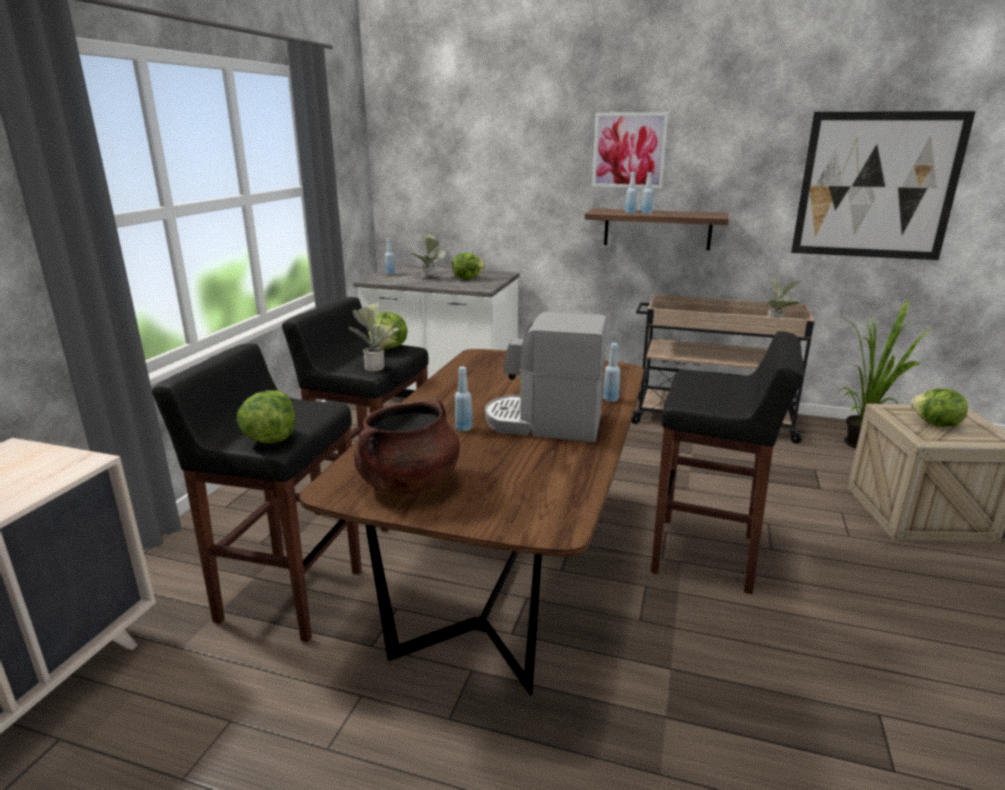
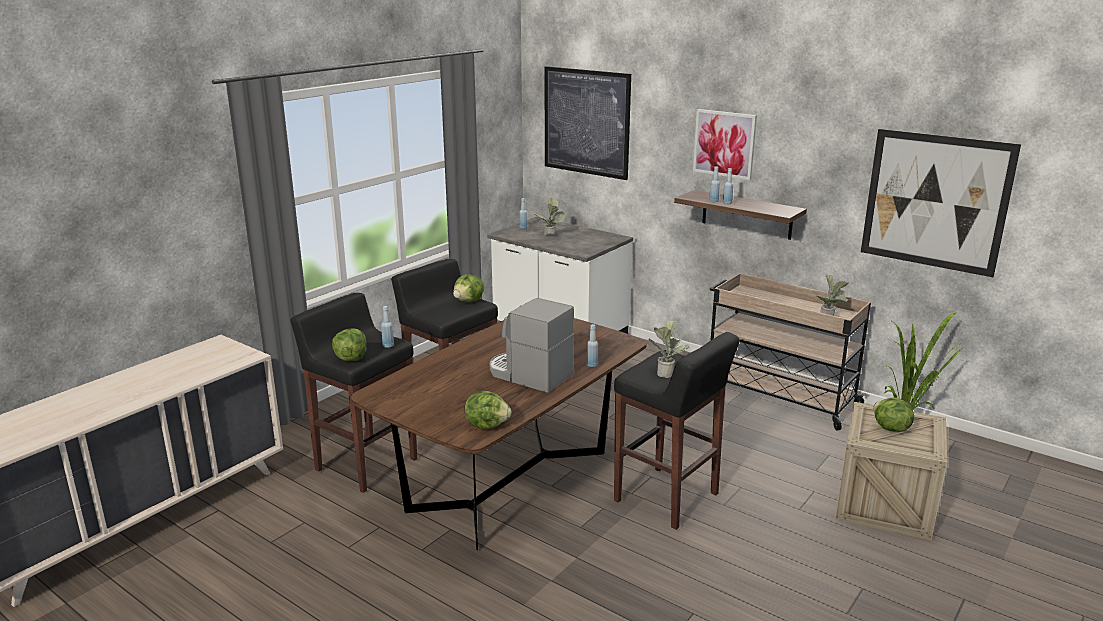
camera: 20 degrees right, 0 degrees up
(375, 366) = (449, 315): potted plant -> potted plant (666, 372)
(409, 483) = (413, 398): brown cooking pot -> none
(454, 144) = (586, 122): none -> picture
(463, 428) = (474, 370): blue bottle -> blue bottle (388, 346)
(467, 278) = (581, 240): lettuce -> lettuce (487, 425)

